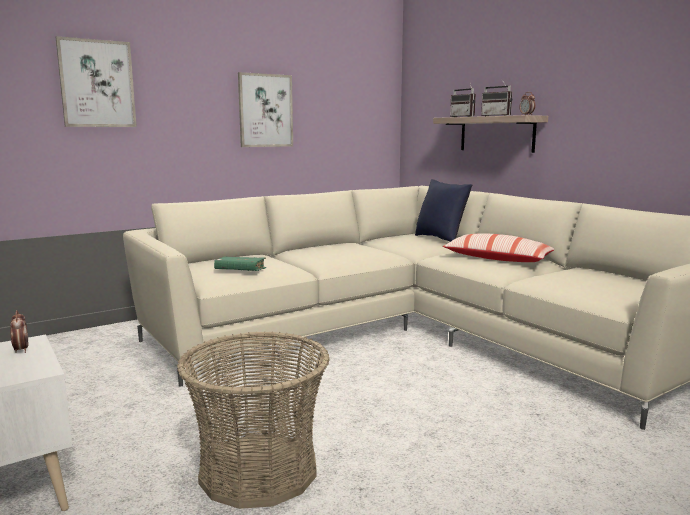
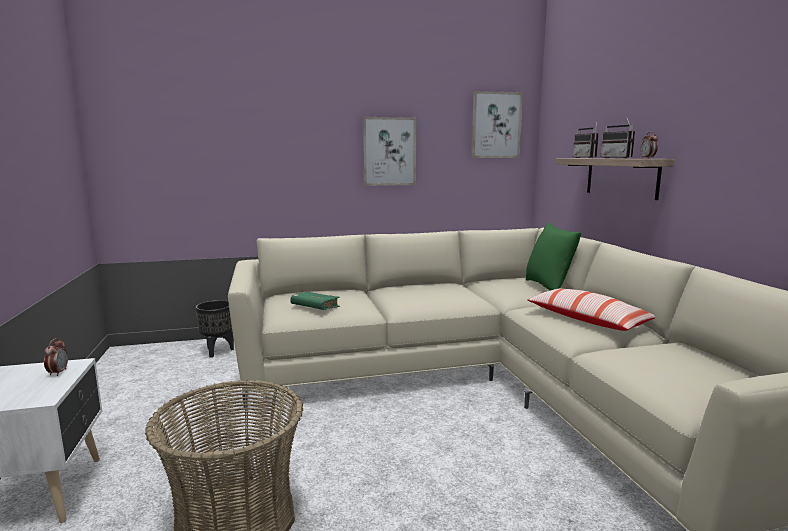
camera: 20 degrees right, 0 degrees up
(95, 341) = (217, 351): none -> black planter
(97, 84) = (234, 131): picture -> picture (496, 125)
(440, 239) = (549, 287): blue pillow -> green pillow

